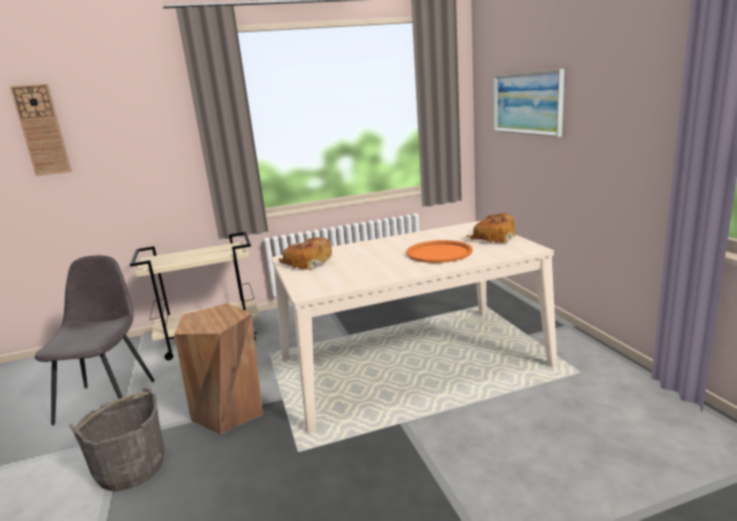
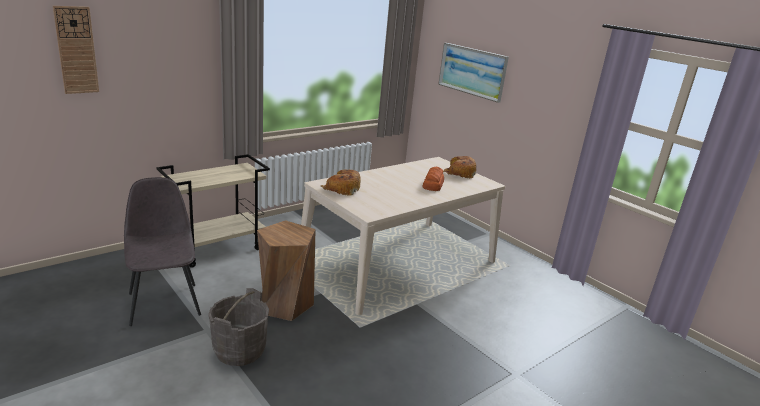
camera: 25 degrees left, 5 degrees up
(439, 252) = (433, 184): orange tray -> bread

